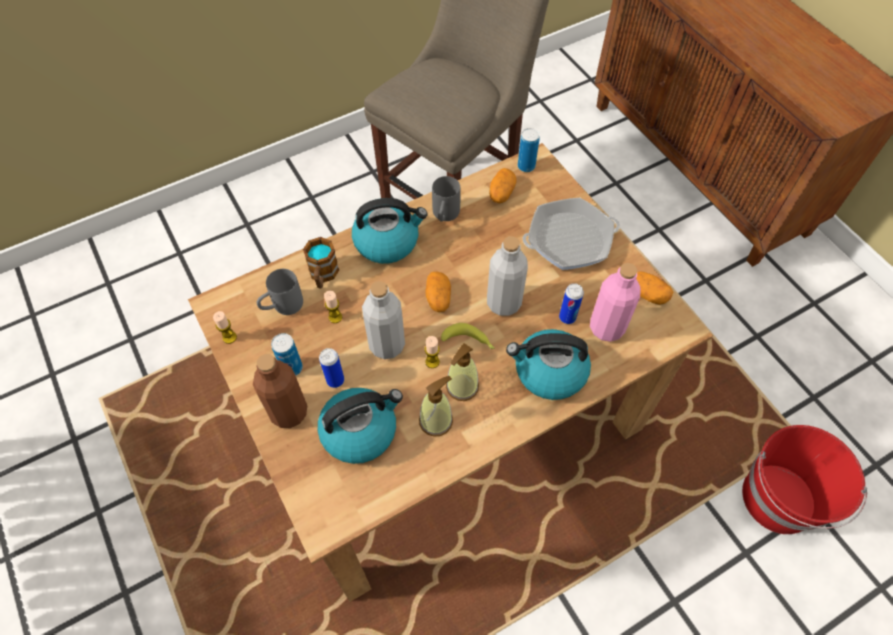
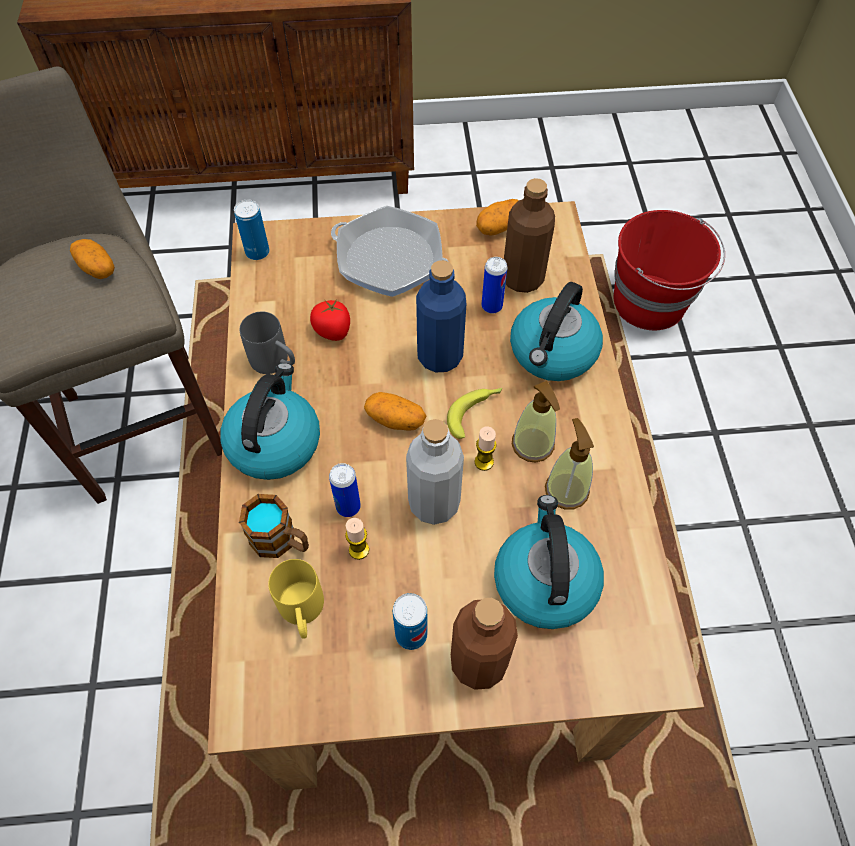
camera: 65 degrees left, 0 degrees up
(229, 337) = (315, 707): candle -> none
(282, 307) = (303, 614): grey mug -> yellow mug
(335, 380) = (457, 584): can -> can (348, 507)
(488, 234) = (333, 331): none -> tomato
(501, 192) = (280, 292): potato -> potato (97, 268)
(503, 302) = (440, 356): grey bottle -> blue bottle
(569, 239) = (389, 259): frying pan -> frying pan turned 105 degrees clockwise
(606, 327) = (522, 278): pink bottle -> brown bottle

